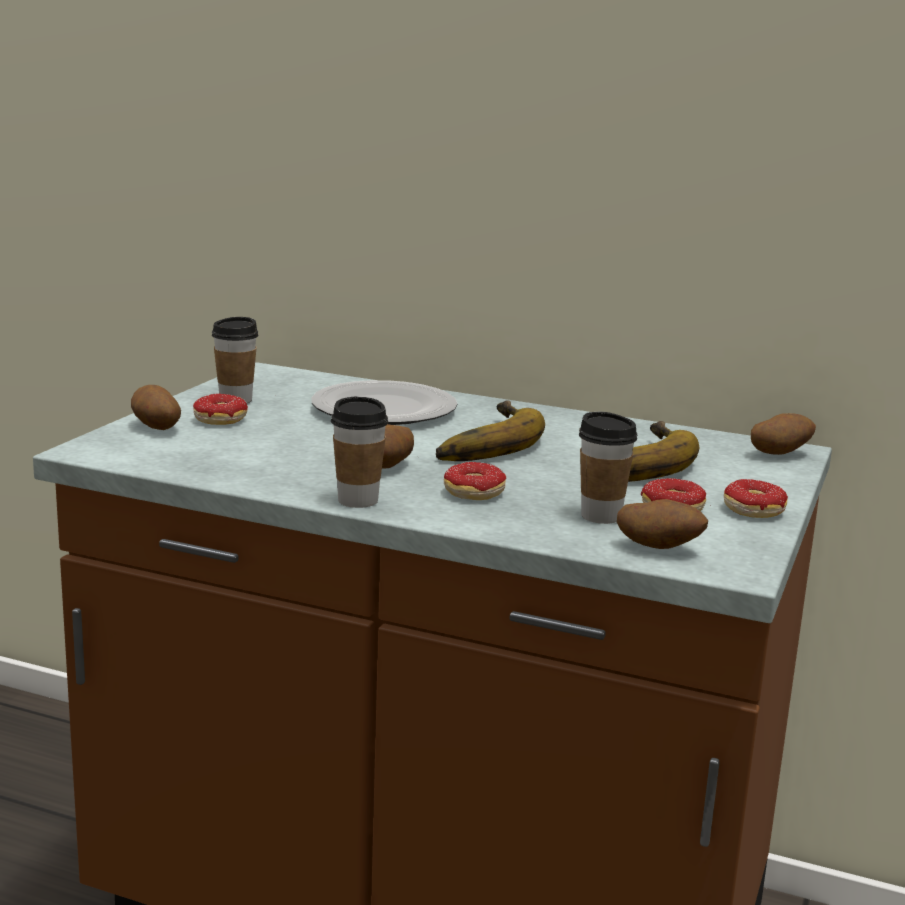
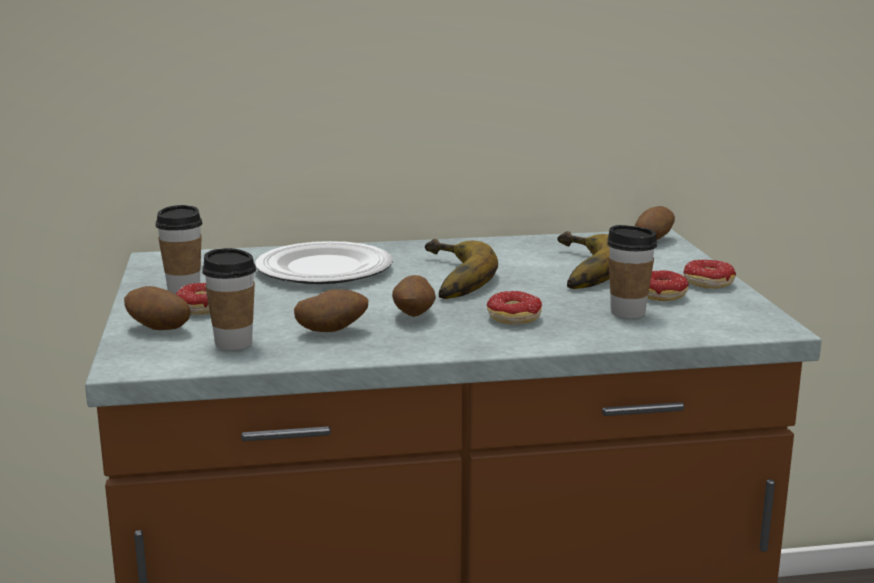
camera: 30 degrees left, 0 degrees up
(358, 500) = (443, 346): cup -> cup (233, 343)
(659, 548) = (704, 325): potato -> potato (332, 331)

